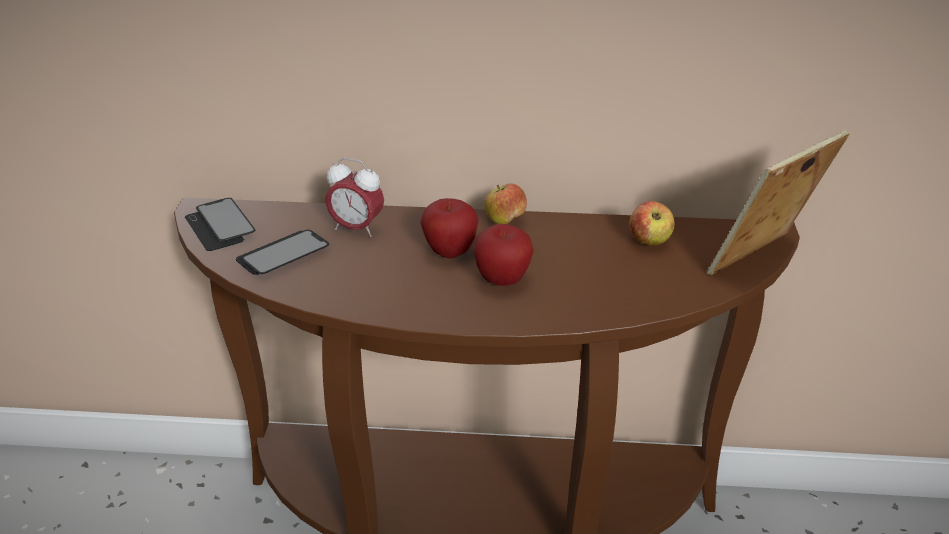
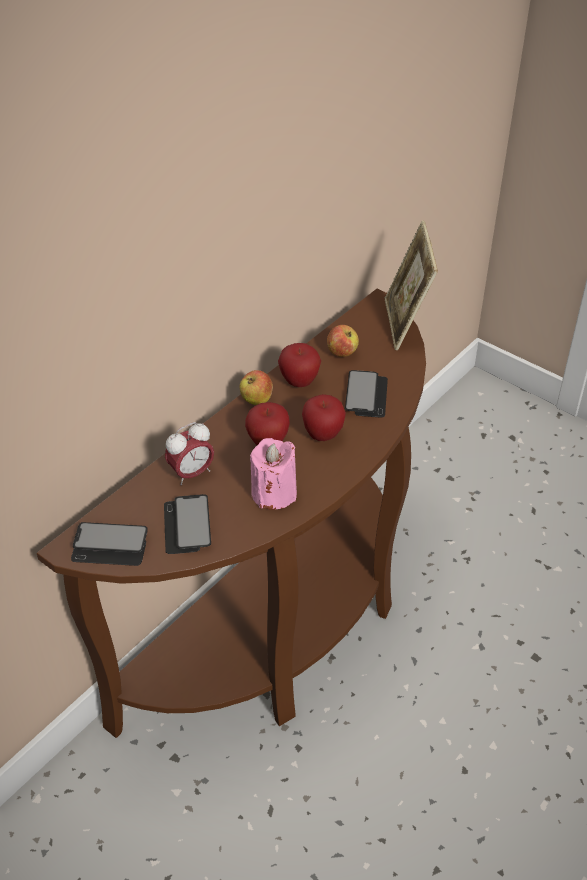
camera: 55 degrees left, 10 degrees up
(378, 285) = (274, 493): none -> pink candle
(565, 234) = (299, 382): none -> apple
(603, 284) = (366, 395): none -> phone

